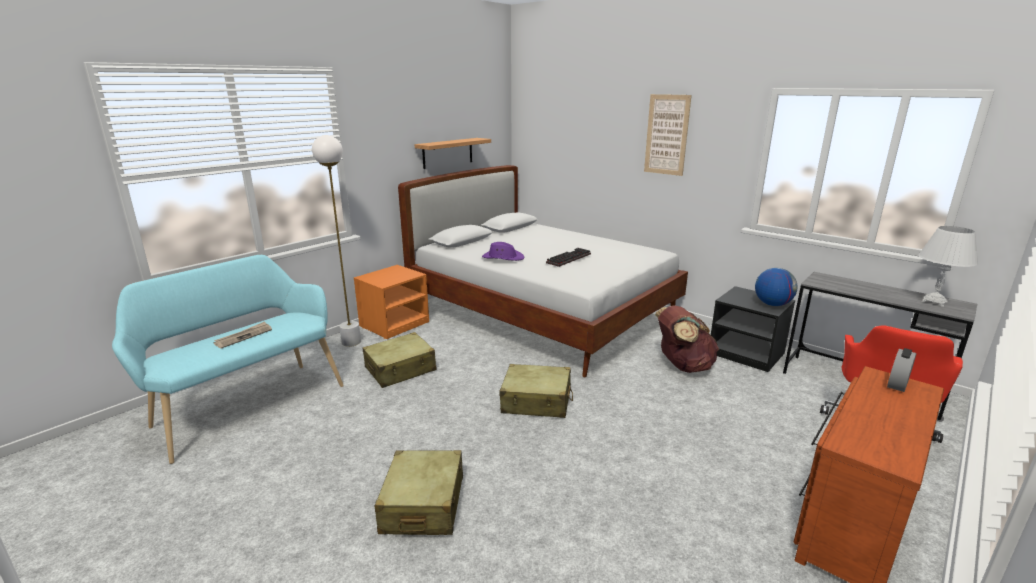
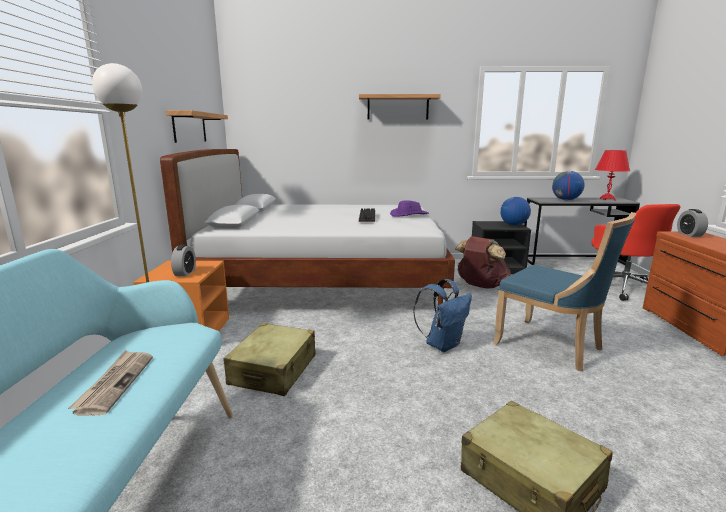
camera: 40 degrees left, 5 degrees down
(387, 278) = (185, 273): none -> alarm clock
(502, 258) = (309, 225): purple hat -> purple hat (409, 215)
(536, 401) = (442, 344): beige suitcase -> blue backpack
(628, 446) = (552, 346): none -> blue chair
(666, 135) = (398, 107): picture -> shelf
(855, 288) = (566, 200): none -> globe
(934, 302) = (607, 199): white table lamp -> red table lamp

